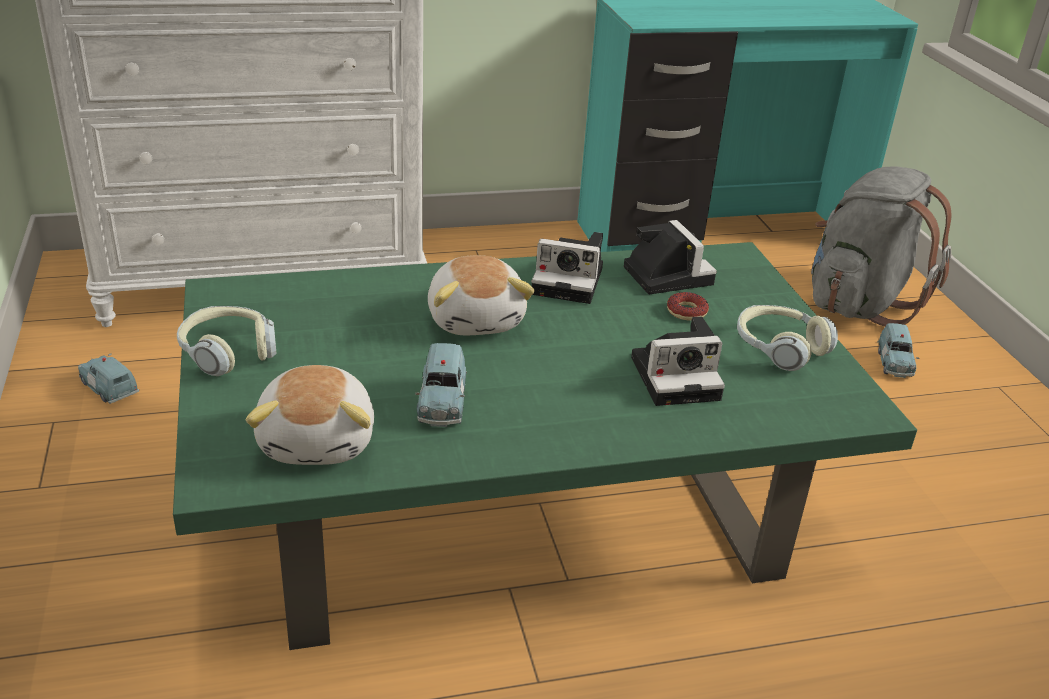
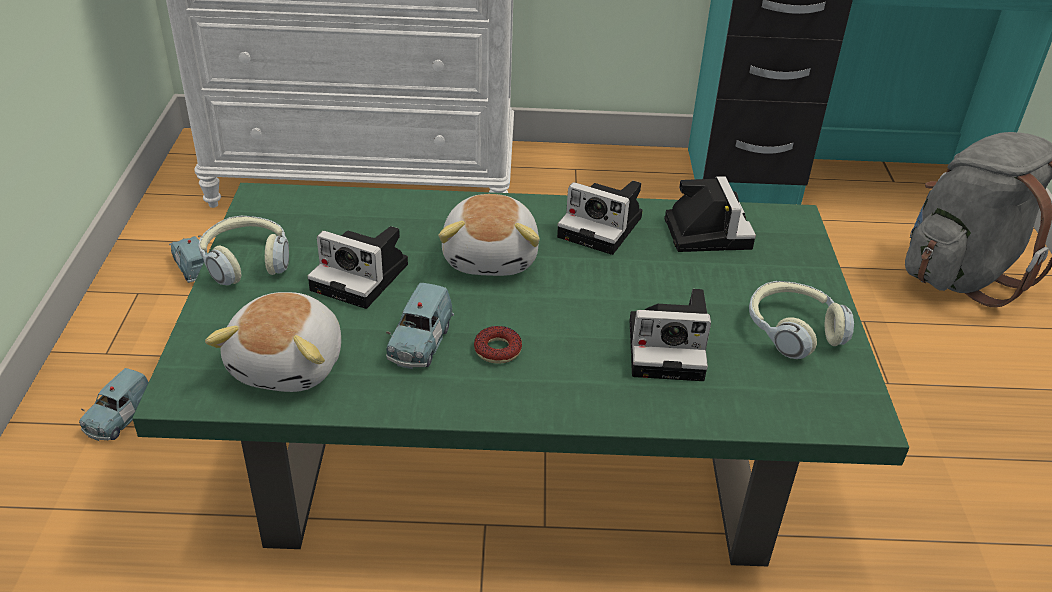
camera: 15 degrees right, 5 degrees up
(357, 352) = (364, 277): none -> camera
(686, 311) = (710, 276): donut -> donut (497, 350)
(894, 364) = (977, 347): blue toy car -> blue toy car (119, 418)

